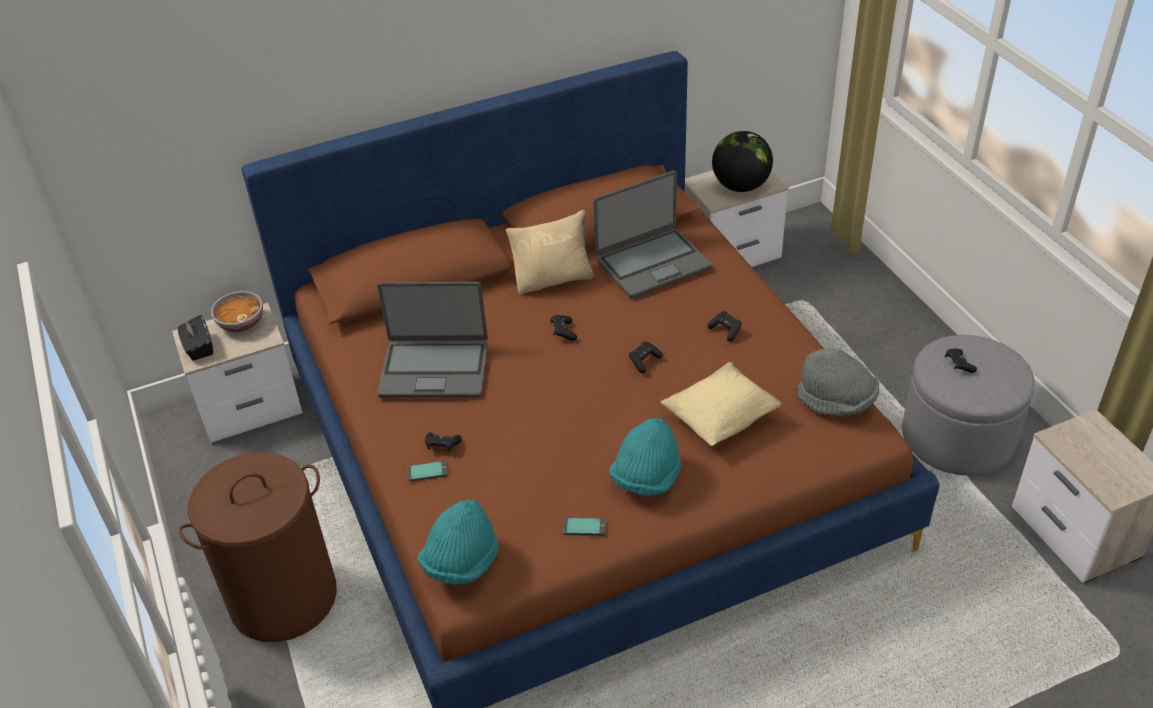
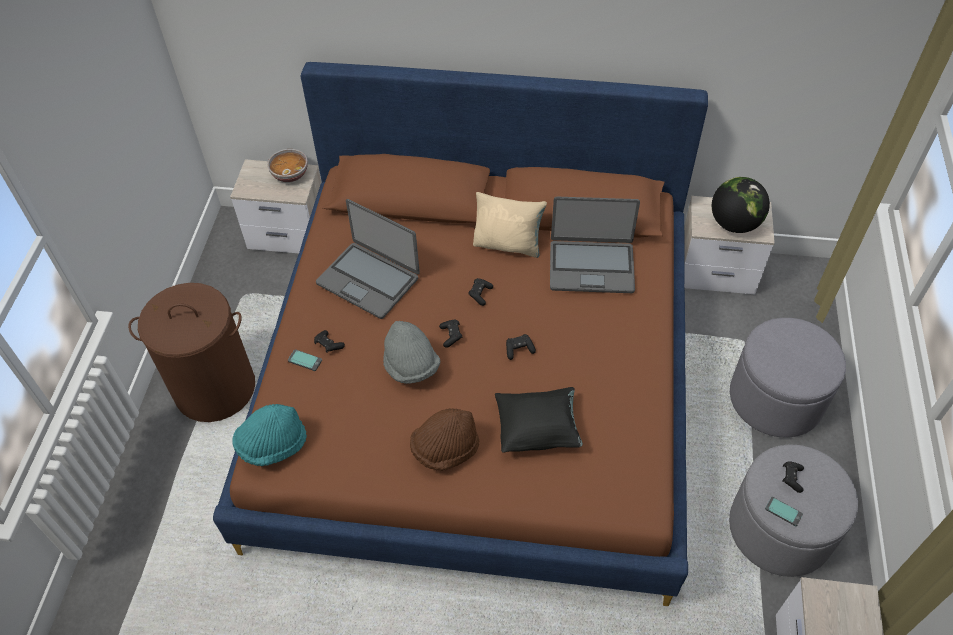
camera: 30 degrees right, 10 degrees up
(198, 348) = (251, 181): black tissue box -> none
(584, 527) = (372, 464): phone -> phone (783, 511)
(646, 478) = (445, 449): turquoise hat -> brown hat
(721, 419) = (537, 430): beige pillow -> black pillow
(725, 330) = (601, 355): black game controller -> black game controller (451, 336)
(836, 401) = (638, 463): grey hat -> grey hat (411, 366)
(868, 334) = (775, 398): none -> grey ottoman

